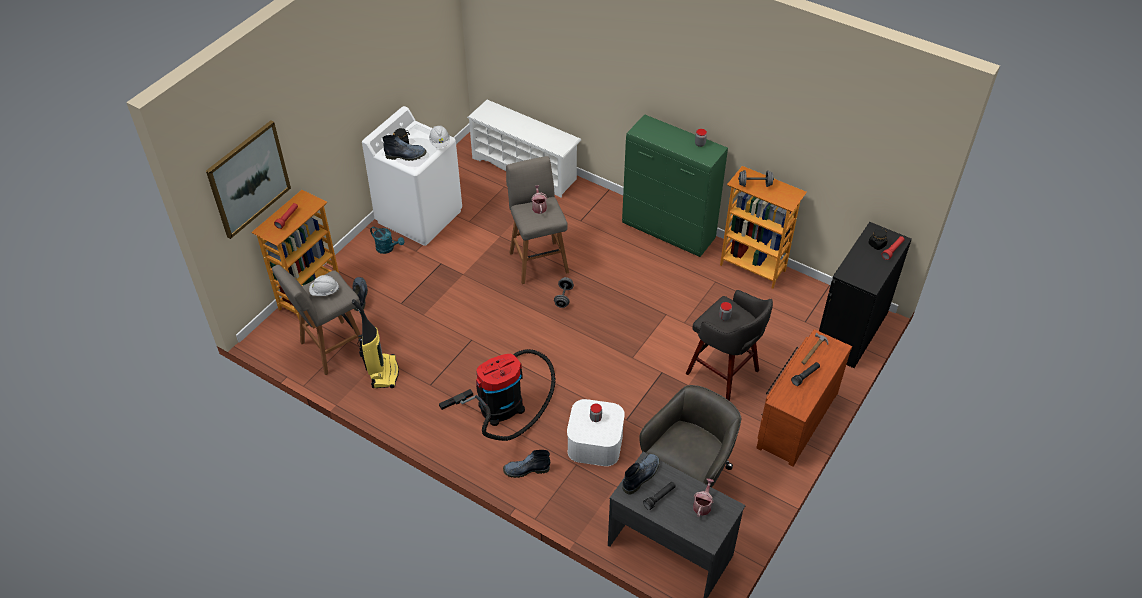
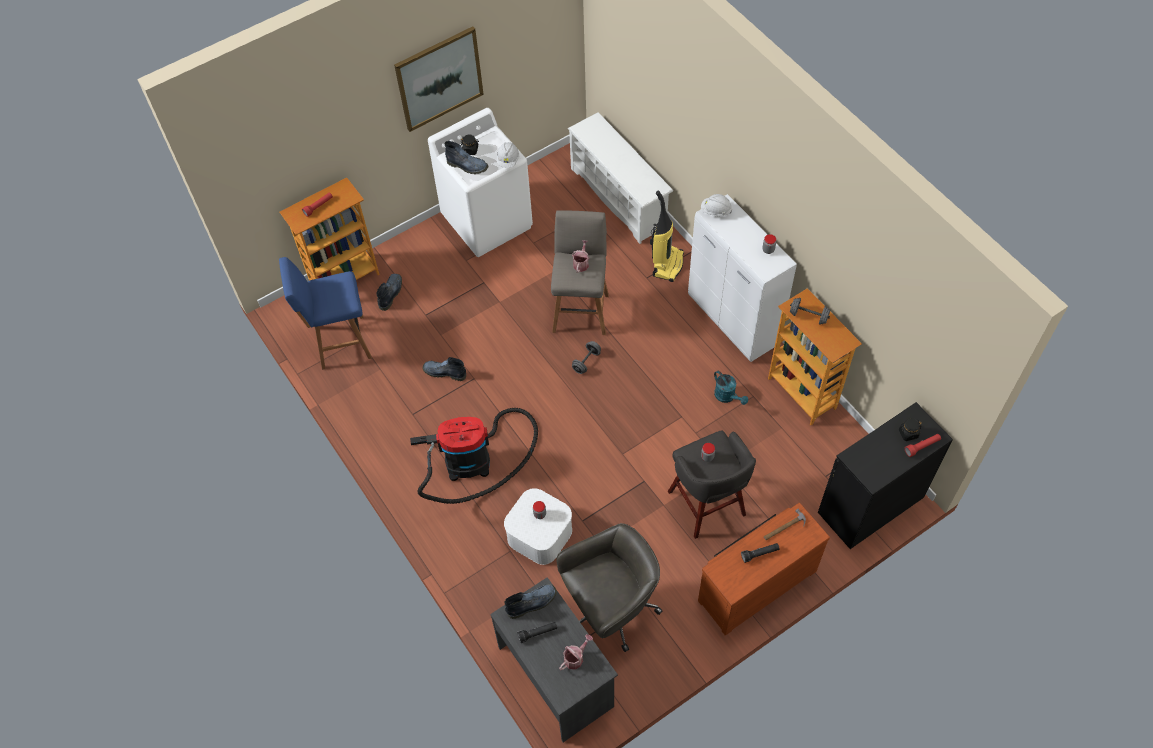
camera: 25 degrees right, 10 degrees up
(248, 179) = (279, 163): picture -> picture (439, 78)
(324, 291) = (330, 293): white hard hat -> white hard hat (715, 211)
(332, 348) = (340, 342): grey stool -> blue stool
(383, 372) = (375, 385): vacuum cleaner -> vacuum cleaner (667, 264)
(388, 248) = (440, 249): turquoise watering can -> turquoise watering can (727, 397)
(525, 470) = (459, 538): boot -> boot (444, 372)
(669, 232) = (733, 321): green cabinet -> white cabinet

